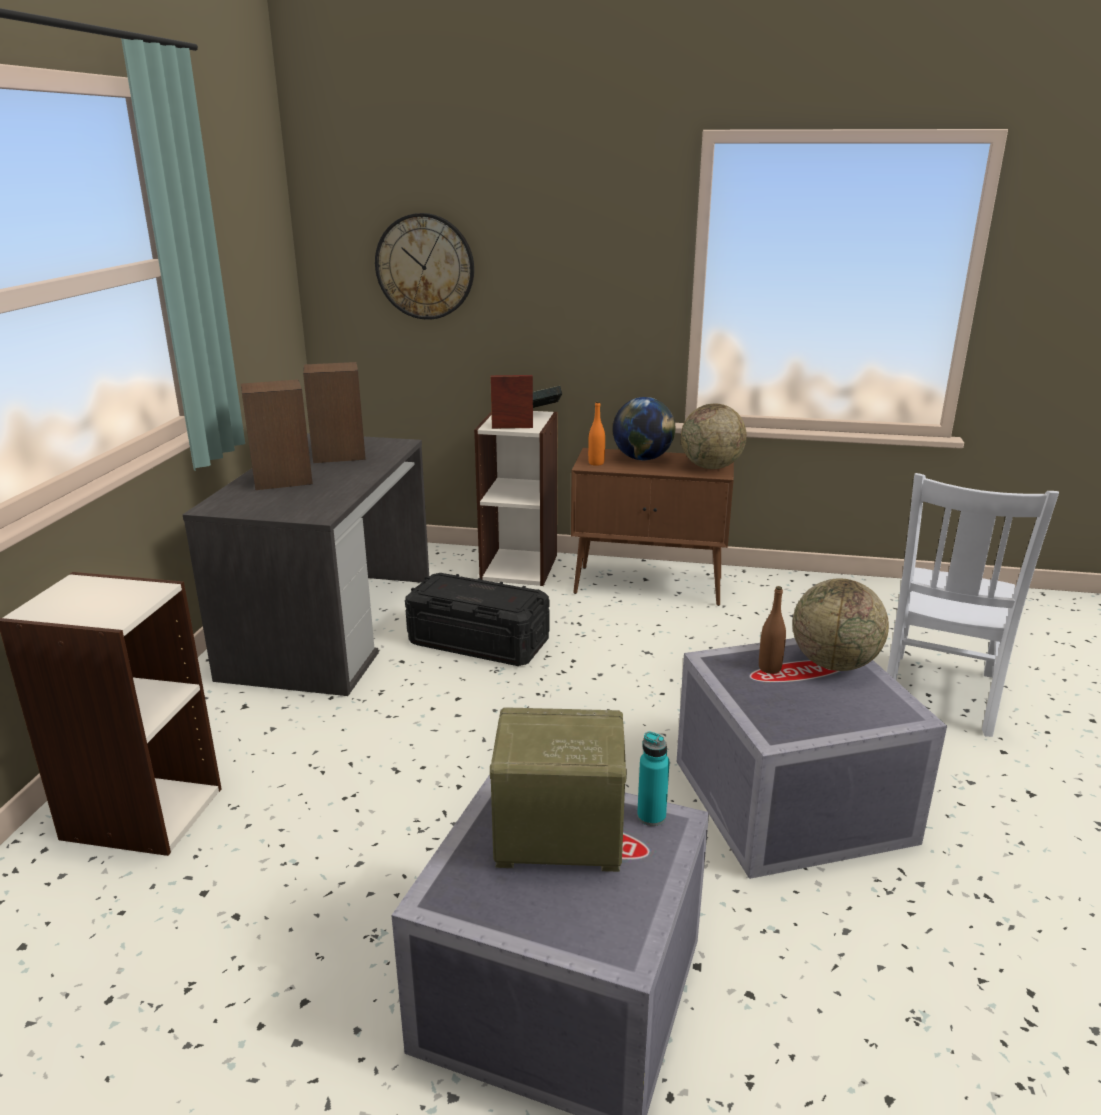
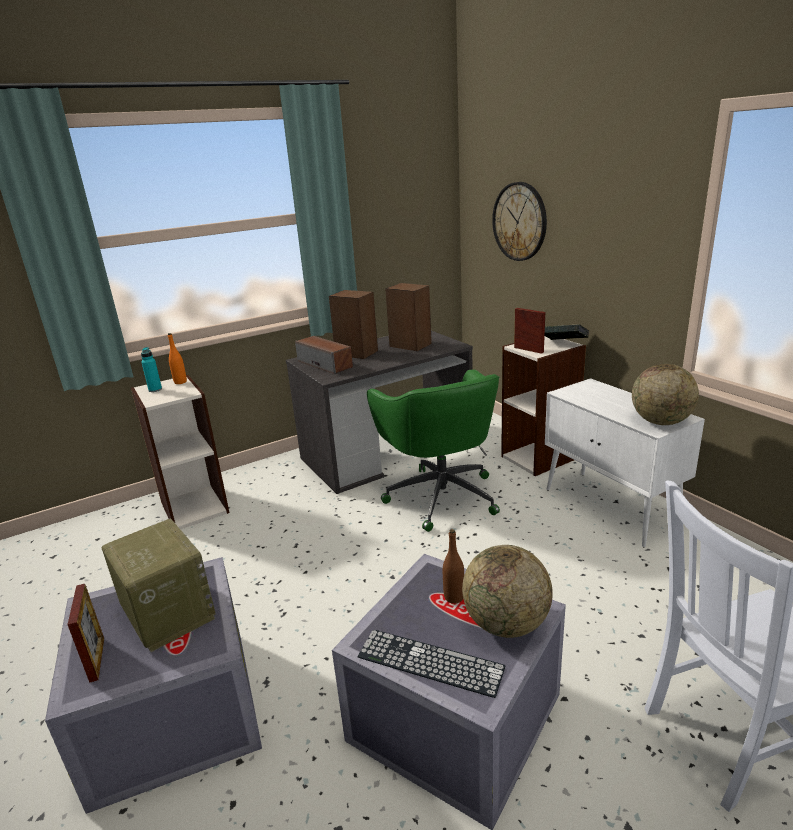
camera: 50 degrees right, 0 degrees up
(268, 503) = (325, 364): none -> speaker
(478, 642) = (441, 495): black storage box -> green office chair
(578, 919) = (97, 659): none -> picture frame
(596, 463) = (574, 392): orange bottle -> orange bottle (180, 382)
(642, 459) = (617, 399): globe -> none
(650, 586) = (611, 508): brown cabinet -> white cabinet
(651, 816) = (215, 636): turquoise bottle -> turquoise bottle (155, 389)
(840, 716) = (429, 662): none -> keyboard

